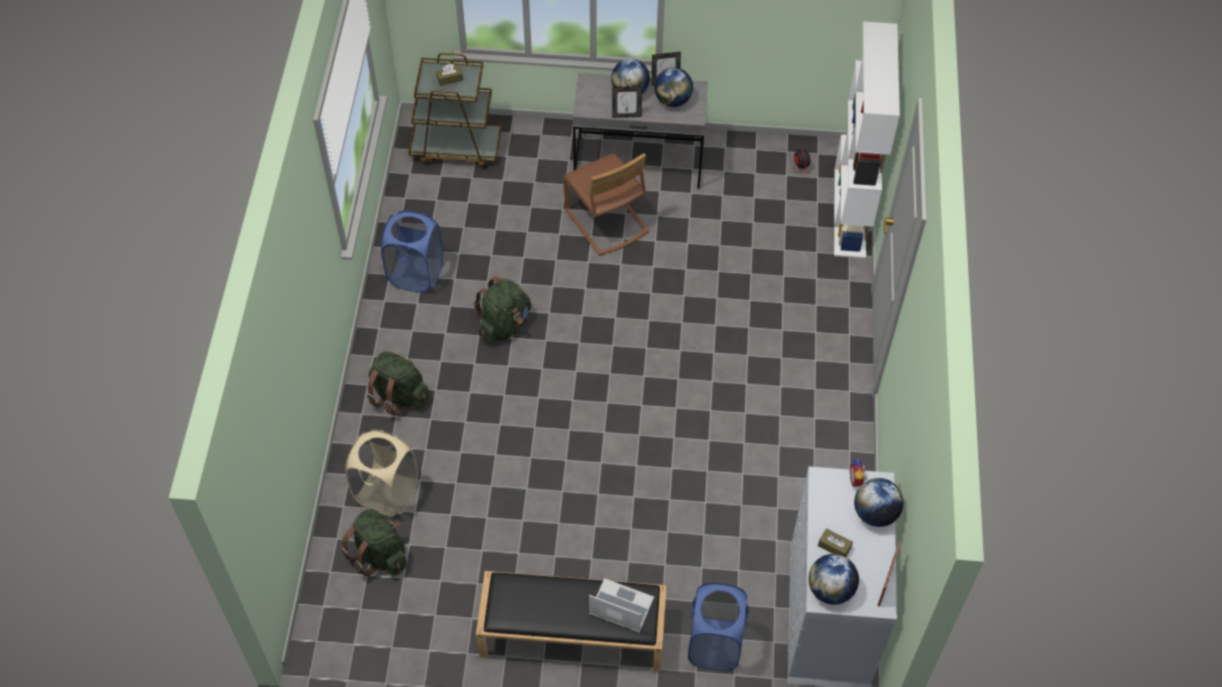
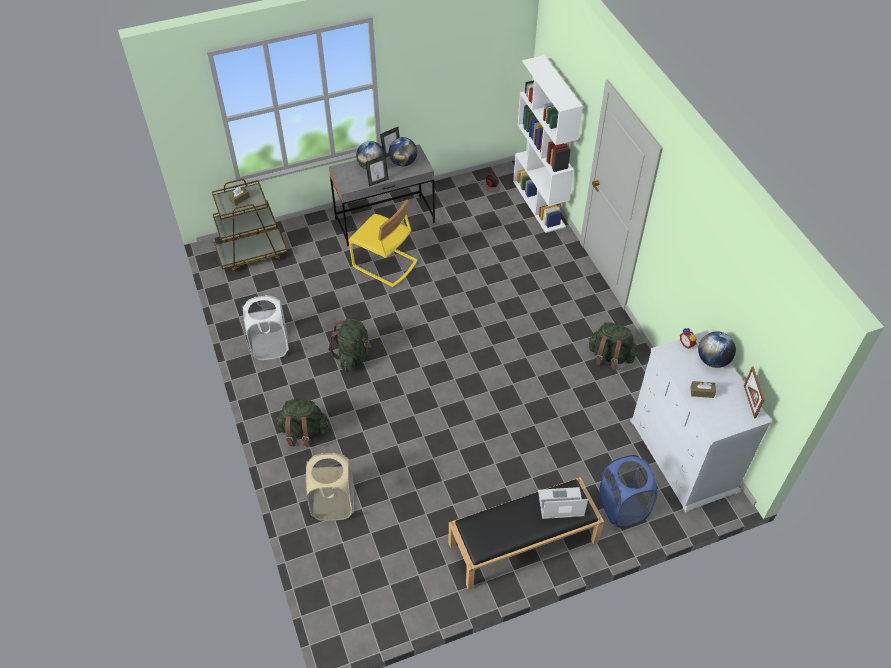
camera: 25 degrees left, 5 degrees down
(379, 554) = (352, 549): green backpack -> green backpack (610, 357)
(416, 274) = (270, 346): blue laundry basket -> white laundry basket
(606, 222) = (384, 264): brown chair -> yellow chair
(830, 589) = (718, 421): globe -> none

